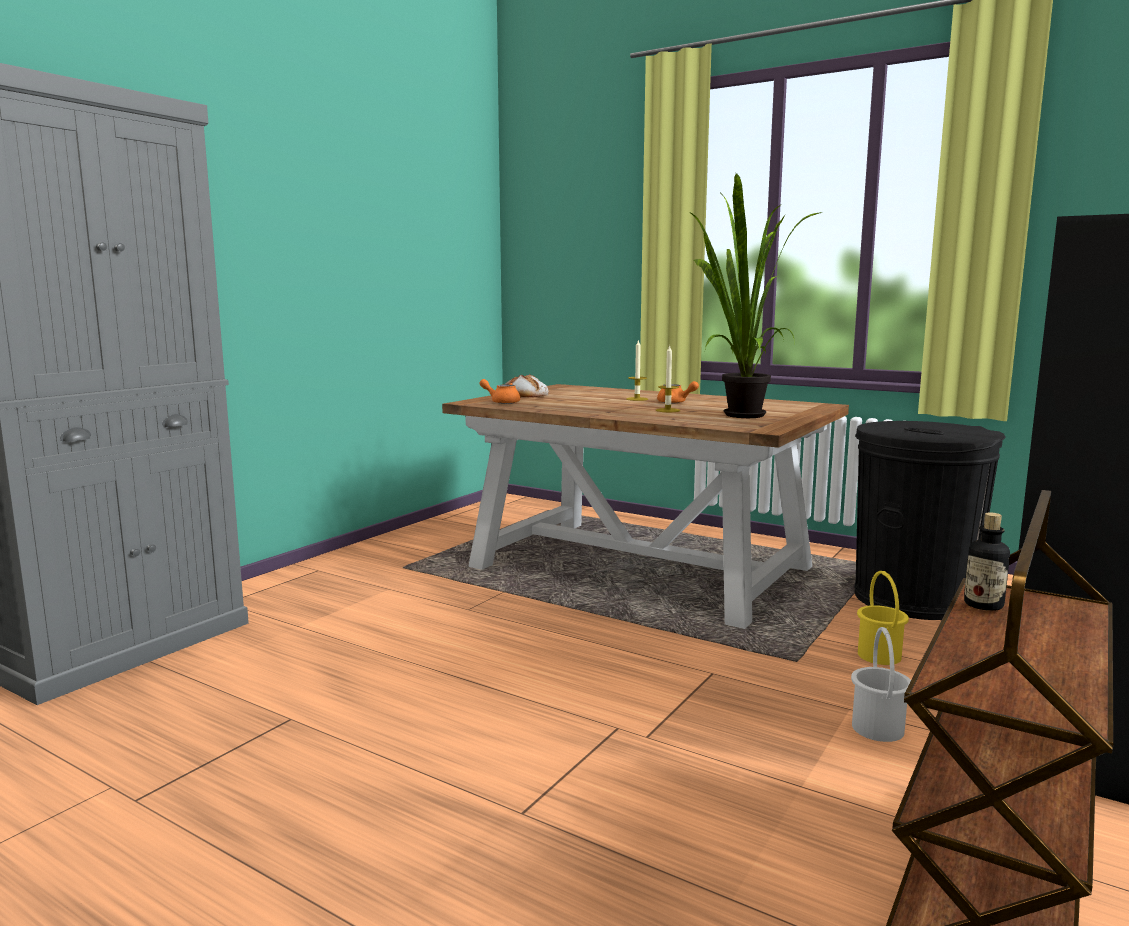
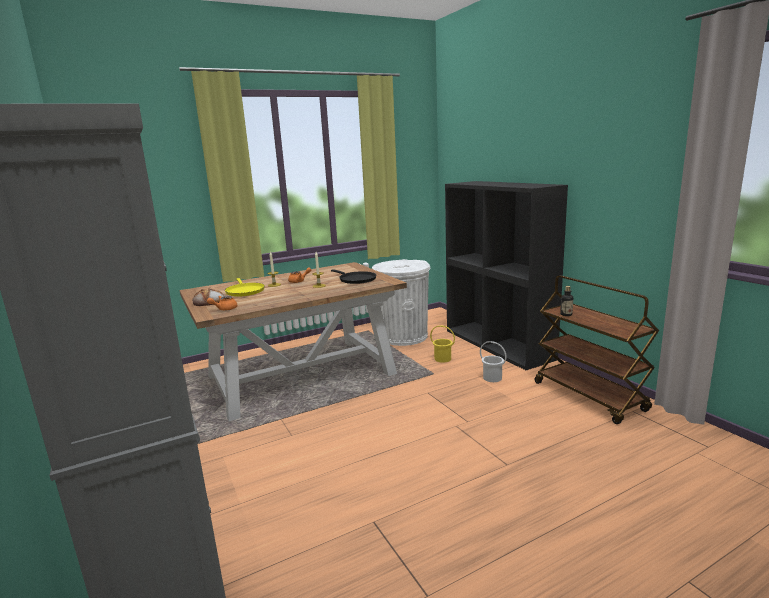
camera: 60 degrees left, 5 degrees up
(587, 396) = (244, 291): none -> yellow frying pan
(737, 416) = (356, 279): potted plant -> black frying pan
(912, 598) = (403, 336): black trash can -> white trash can

